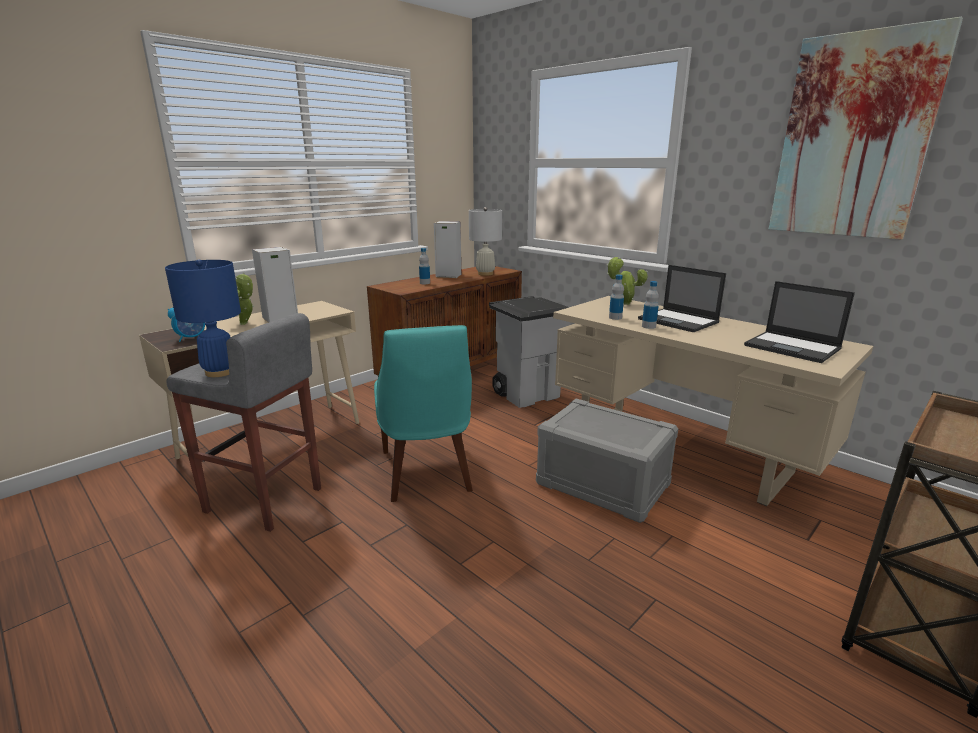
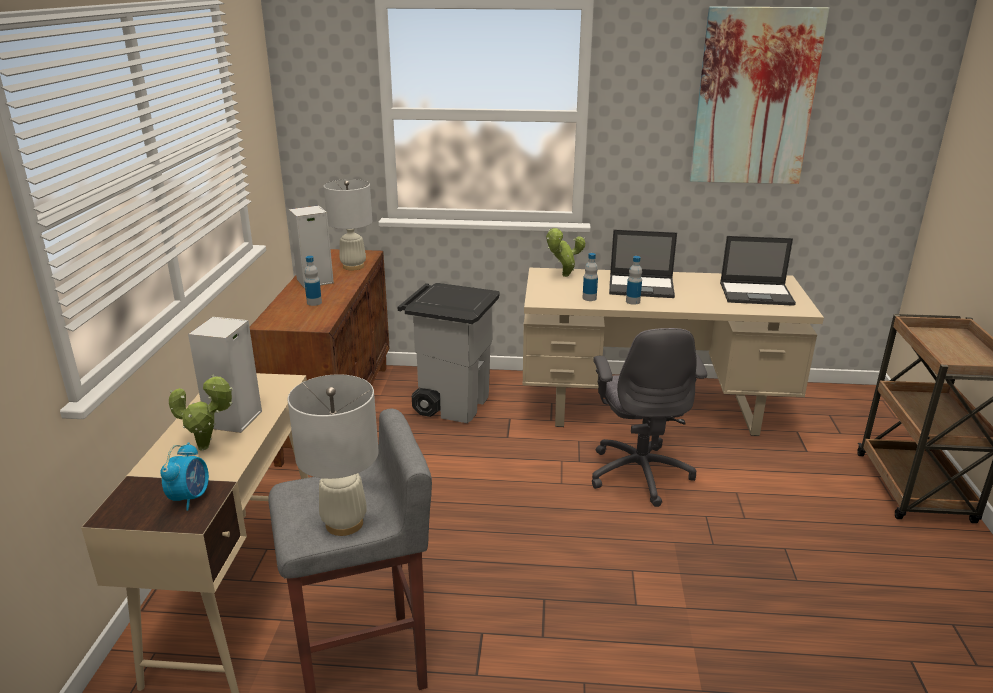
camera: 40 degrees left, 5 degrees up
(220, 372) = (344, 523): blue table lamp -> white table lamp
(426, 473) = (484, 539): turquoise chair -> none
(601, 484) = (640, 473): grey storage box -> grey office chair

